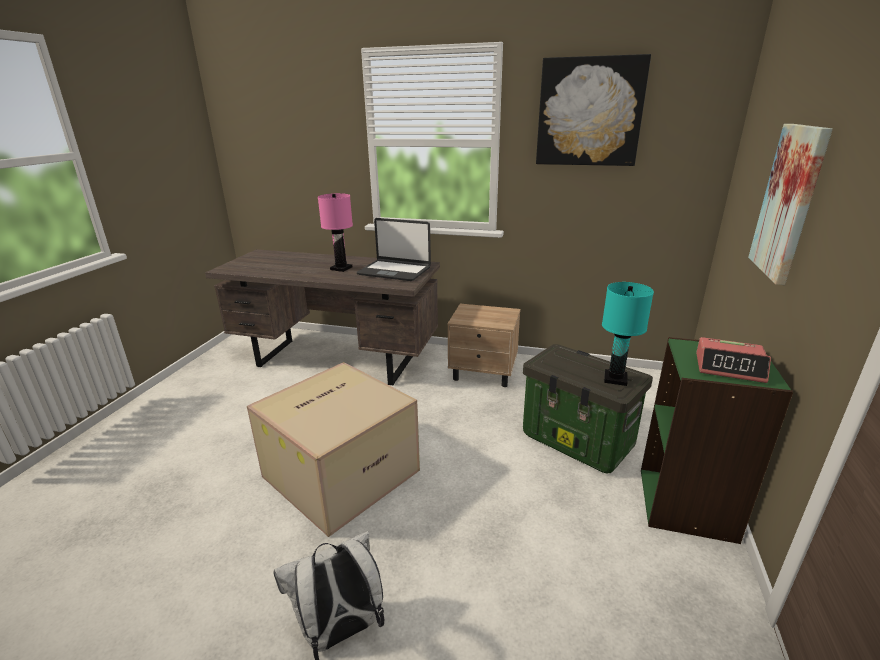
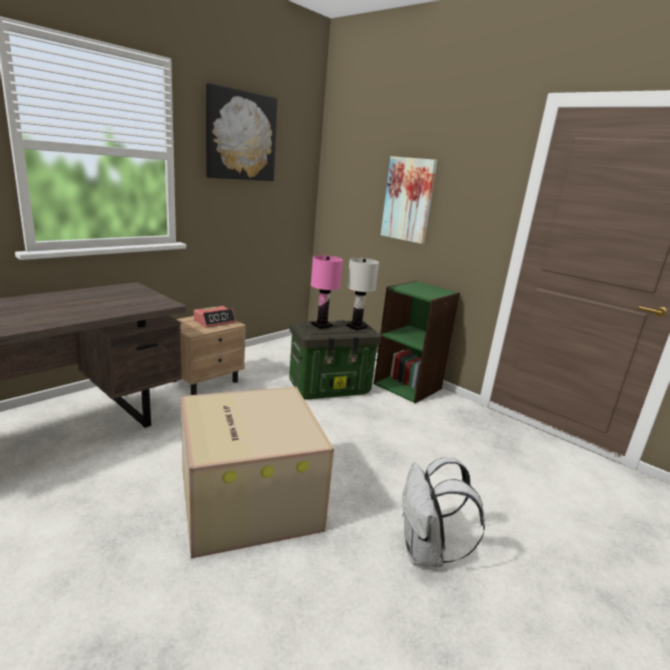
camera: 65 degrees left, 5 degrees down
(341, 268) = (47, 309): pink table lamp -> pink table lamp (322, 325)
(395, 271) = (119, 297): laptop -> none
(615, 378) = (356, 327): turquoise table lamp -> white table lamp
(729, 367) = (430, 291): alarm clock -> alarm clock (215, 321)

